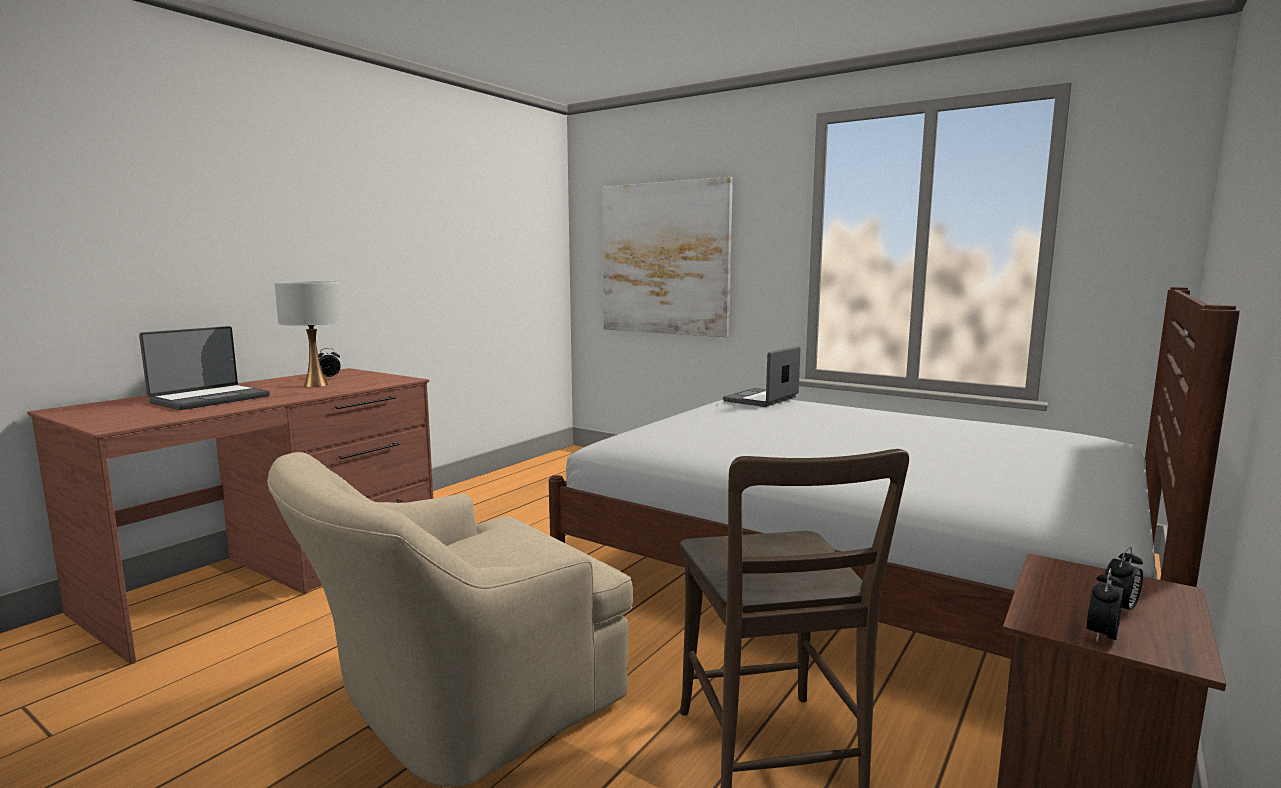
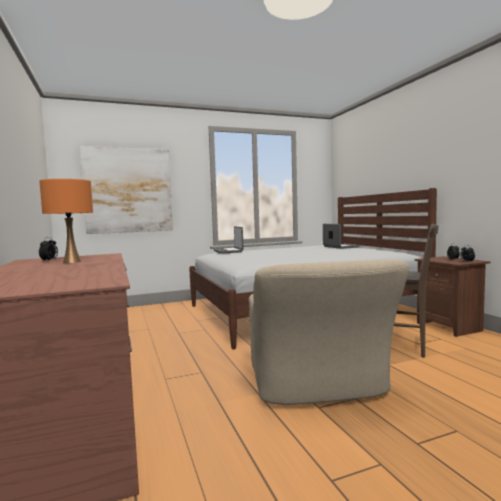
camera: 55 degrees left, 5 degrees down
(209, 399) = (52, 273): laptop -> laptop (340, 247)
(315, 385) = (72, 262): white table lamp -> orange table lamp

